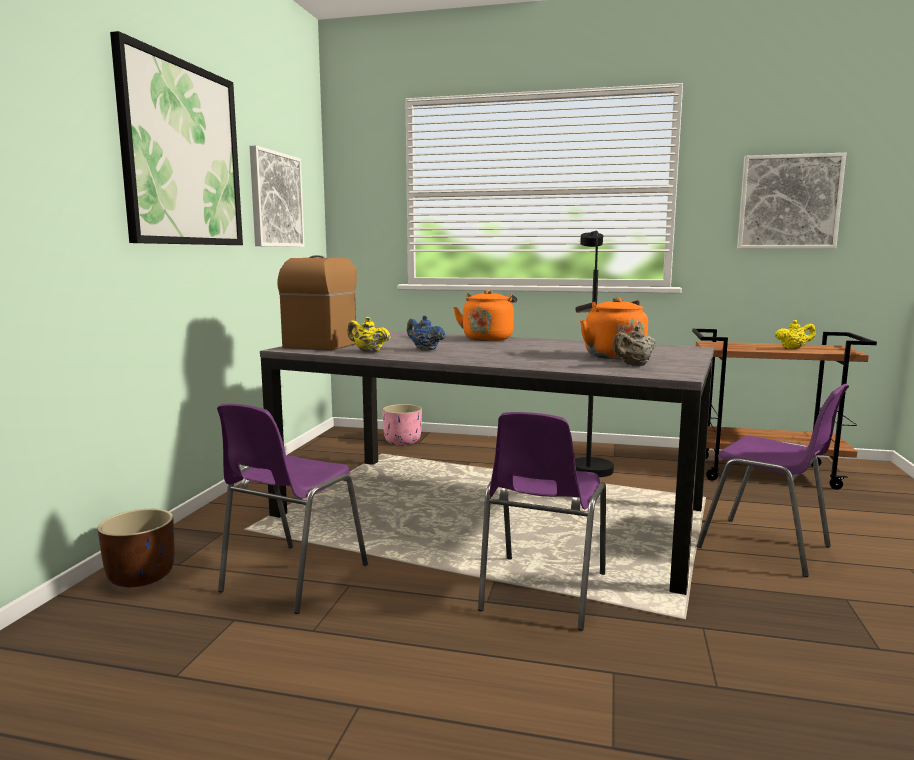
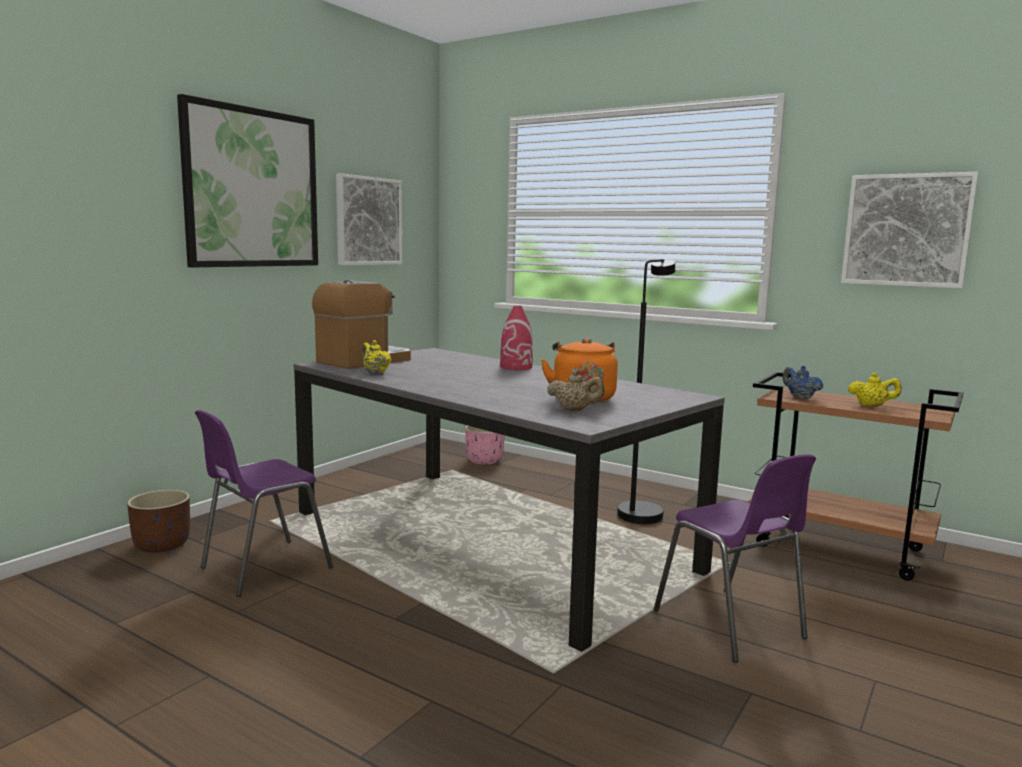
camera: 20 degrees right, 0 degrees up
(425, 349) = (428, 374): blue teapot -> blue teapot (800, 397)
(488, 338) = (516, 367): orange kettle -> red vase
(541, 593) = (449, 622): purple chair -> none
(634, 365) = (574, 410): beige teapot -> beige teapot turned 150 degrees counterclockwise

